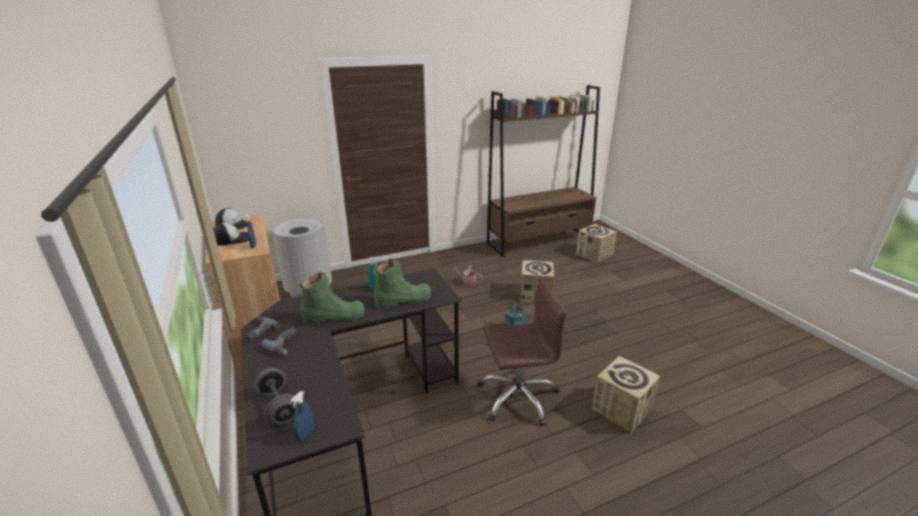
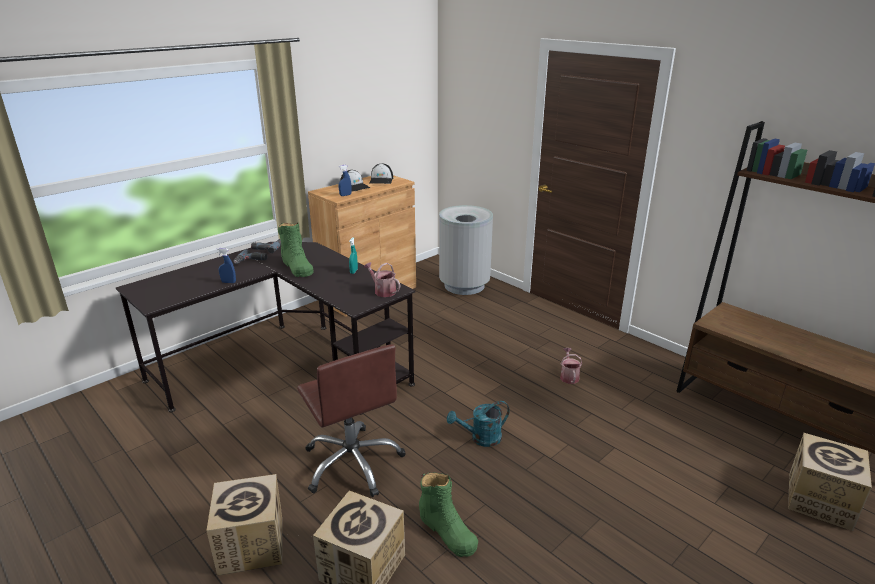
camera: 70 degrees right, 0 degrees up
(278, 406) = (177, 278): grey dumbbell -> none
(305, 434) = (147, 294): blue spray bottle -> blue spray bottle (228, 282)
(403, 300) = (338, 288): green boot -> green boot (447, 531)
(426, 281) = (383, 291): none -> watering can
(535, 294) = (594, 443): cardboard box -> cardboard box (251, 544)

